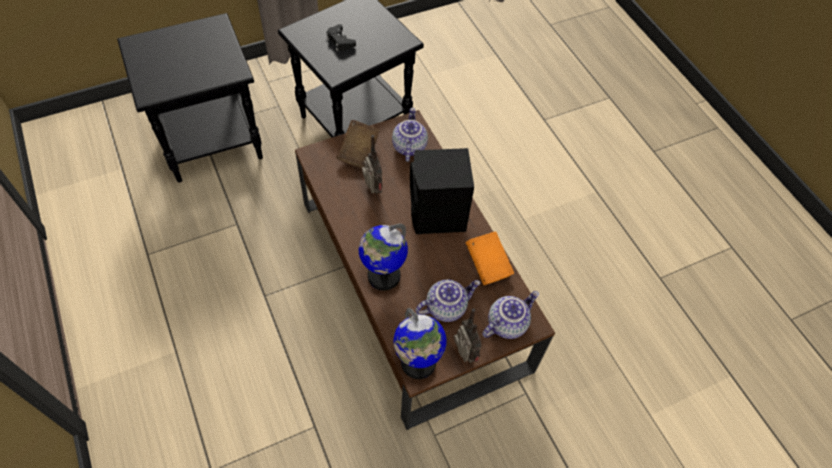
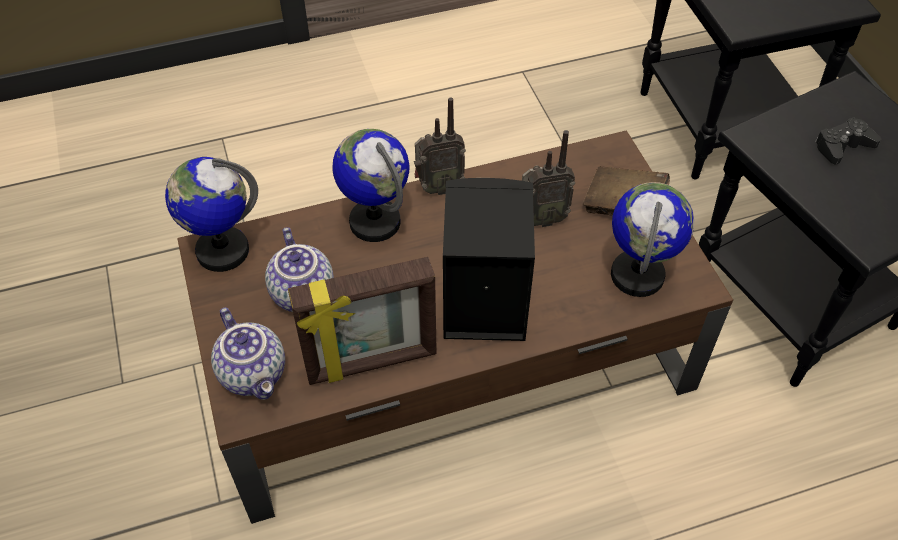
camera: 100 degrees right, 5 degrees down
(408, 146) = (638, 275): teapot -> globe
(463, 355) = (217, 307): radio -> radio (438, 187)
(487, 264) = (371, 363): orange book -> picture frame

